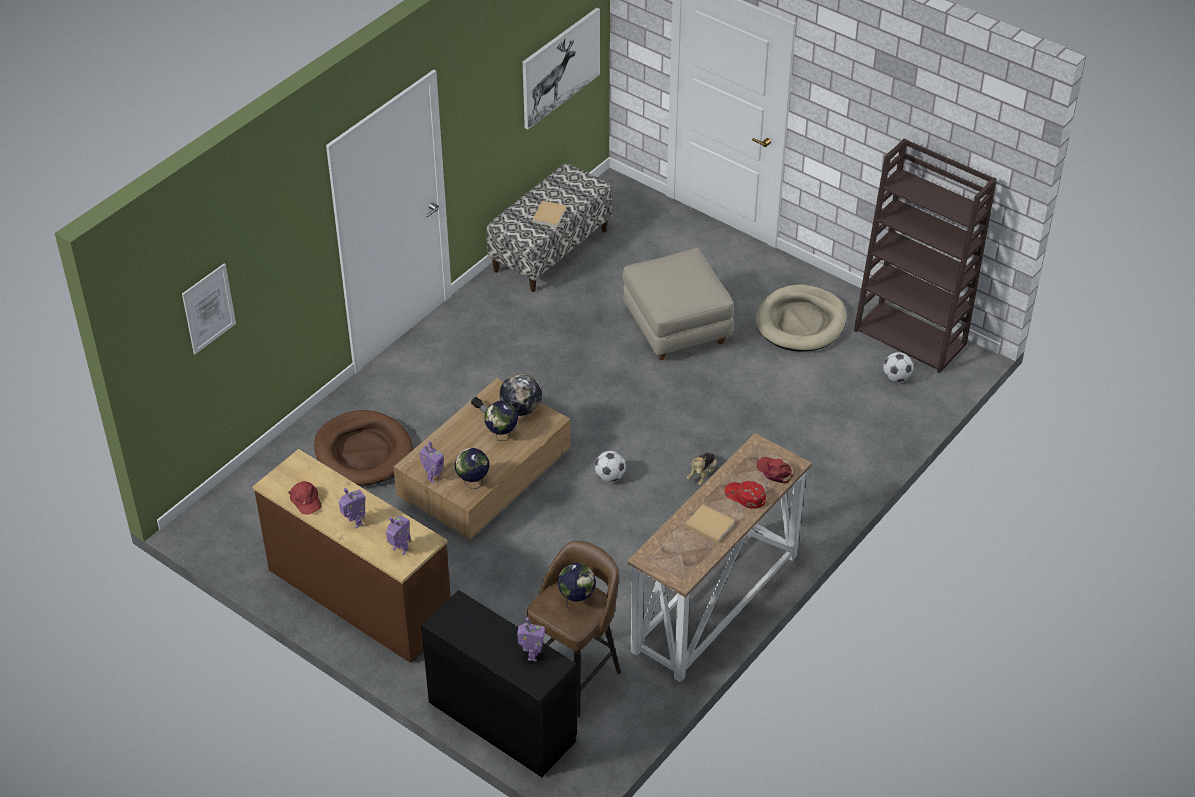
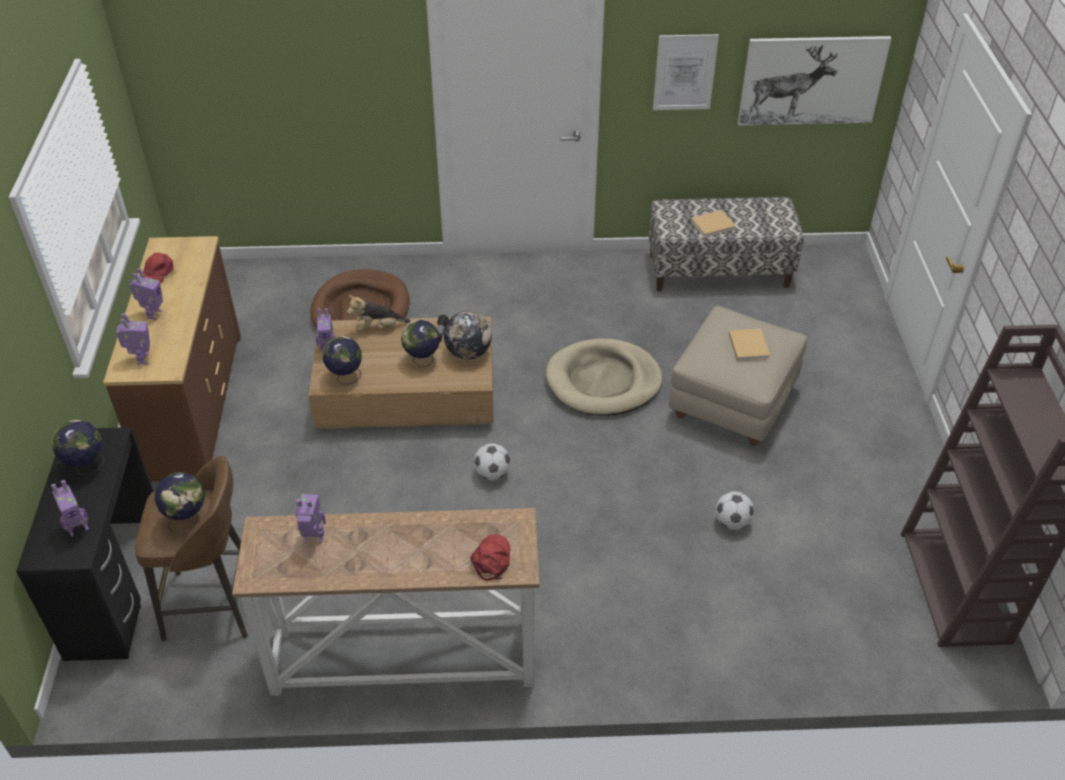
camera: 50 degrees right, 0 degrees up
(208, 308) = (239, 69): picture -> picture (684, 72)
(475, 628) = (86, 467): none -> globe
(679, 538) = (313, 539): none -> toy robot
(702, 474) = (567, 538): plush toy -> plush toy (378, 327)
(708, 524) = (356, 551): beige book -> beige book (748, 345)
(745, 496) = (428, 556): red cap -> none
(800, 322) = (856, 485): beige dog bed -> beige dog bed (603, 381)
(896, 377) = (883, 611): football -> football (732, 522)

